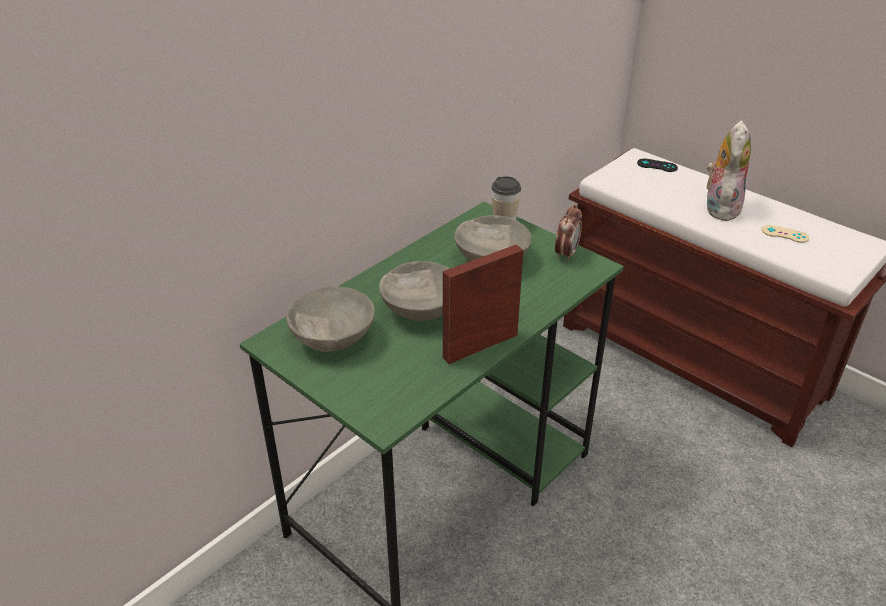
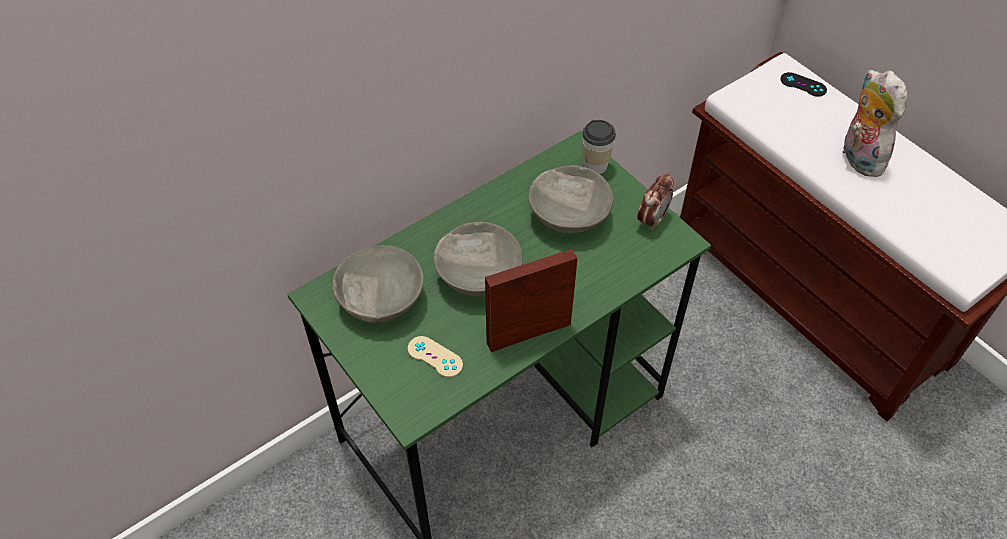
camera: 10 degrees right, 15 degrees up
(719, 207) = (858, 157): plush toy -> plush toy turned 45 degrees counterclockwise
(785, 234) = (922, 207): beige game controller -> beige game controller (435, 357)

